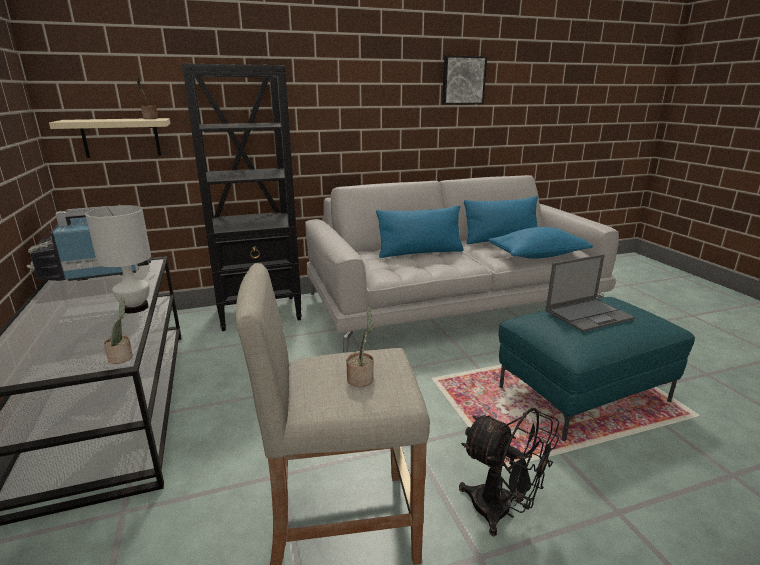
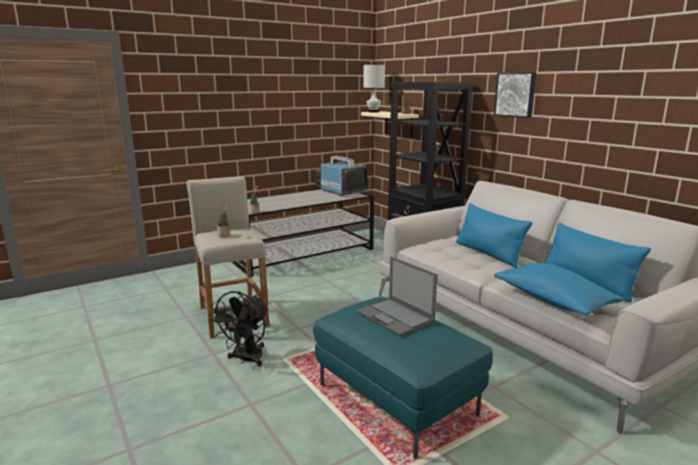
camera: 75 degrees right, 5 degrees down
(135, 308) = (301, 204): white table lamp -> white table lamp (373, 112)
(463, 80) = (644, 93): picture -> picture (515, 94)

